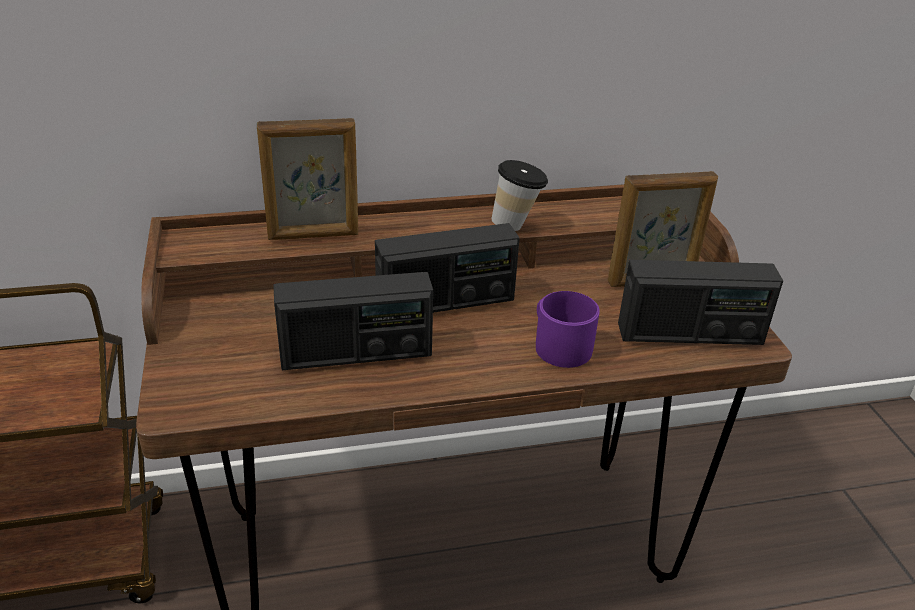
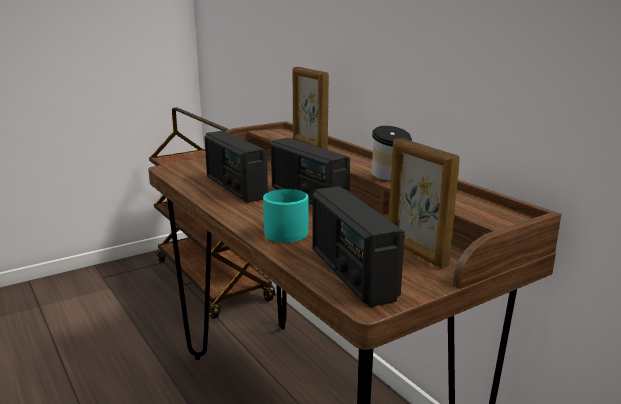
camera: 70 degrees right, 15 degrees down
(558, 345) = (290, 231): purple mug -> turquoise mug

